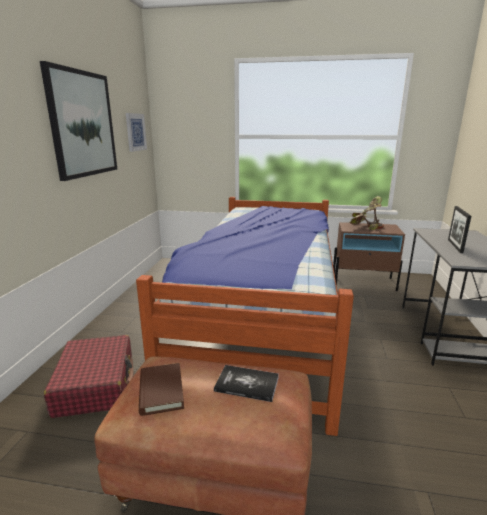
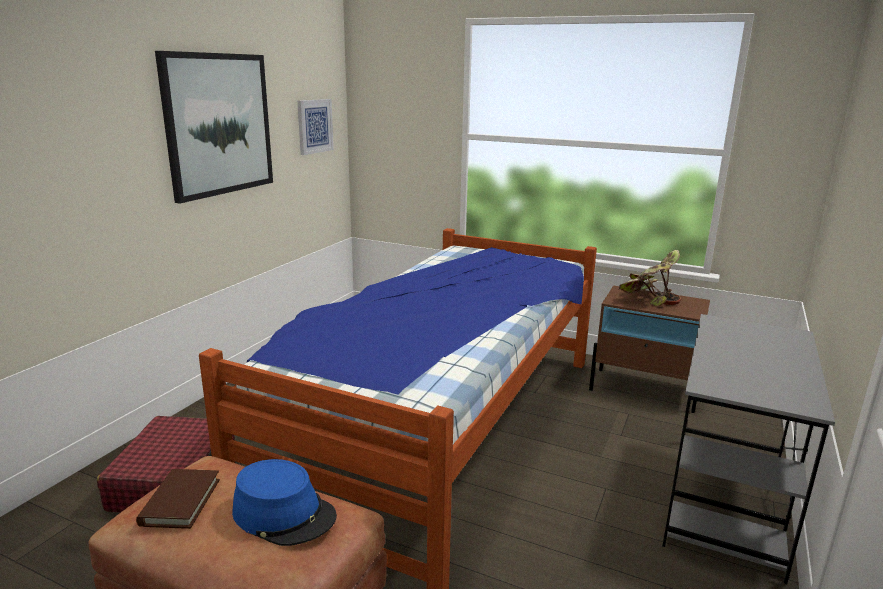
camera: 15 degrees right, 0 degrees up
(247, 384) = (284, 514): book -> blue hat
(455, 246) = (733, 356): picture frame -> none

